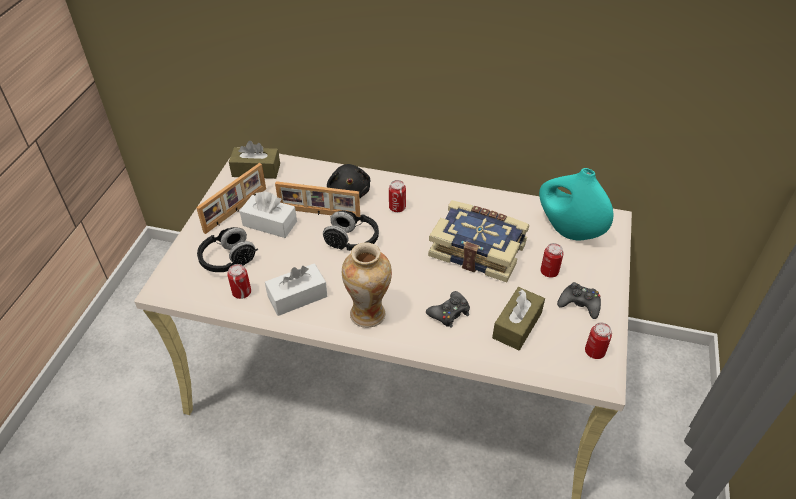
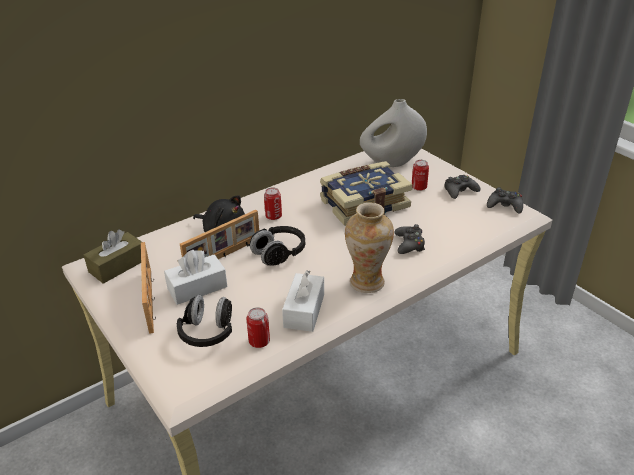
camera: 50 degrees left, 10 degrees down
(517, 325) = (452, 222): brown tissue box -> none
(568, 230) = (391, 162): turquoise vase -> white vase
(594, 352) = (505, 205): can -> black game controller

